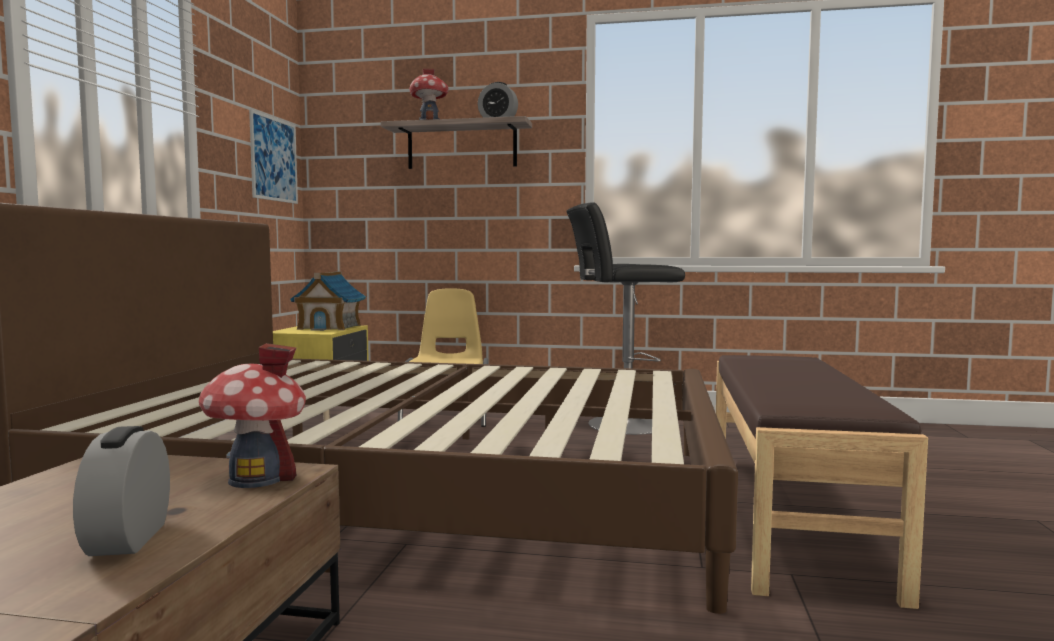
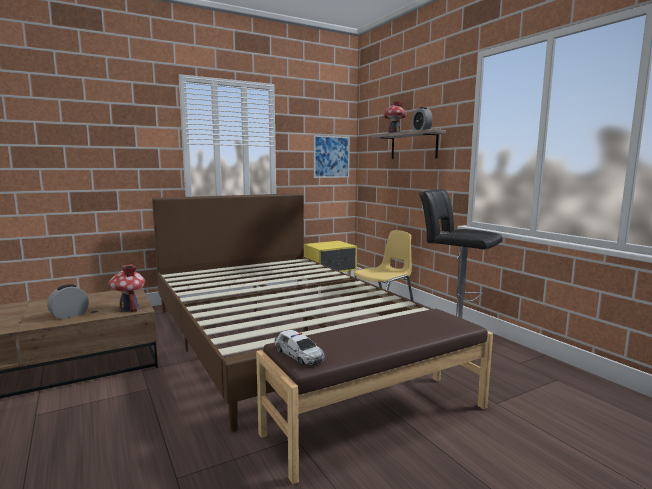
camera: 50 degrees right, 5 degrees up
(330, 327) = (337, 244): toy house -> none
(835, 408) = (299, 355): none -> toy car

